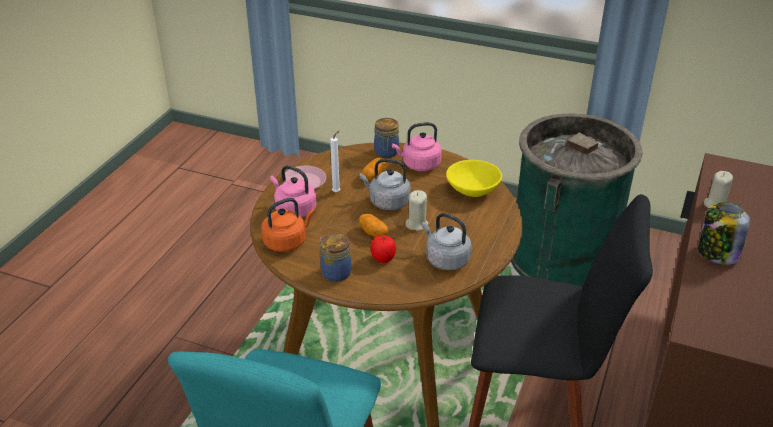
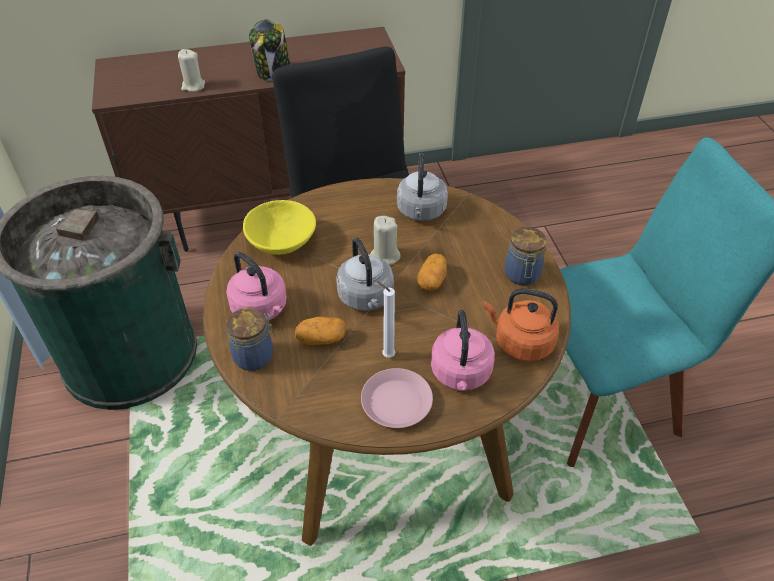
camera: 125 degrees left, 10 degrees up
(383, 258) = (464, 253): tomato -> none

